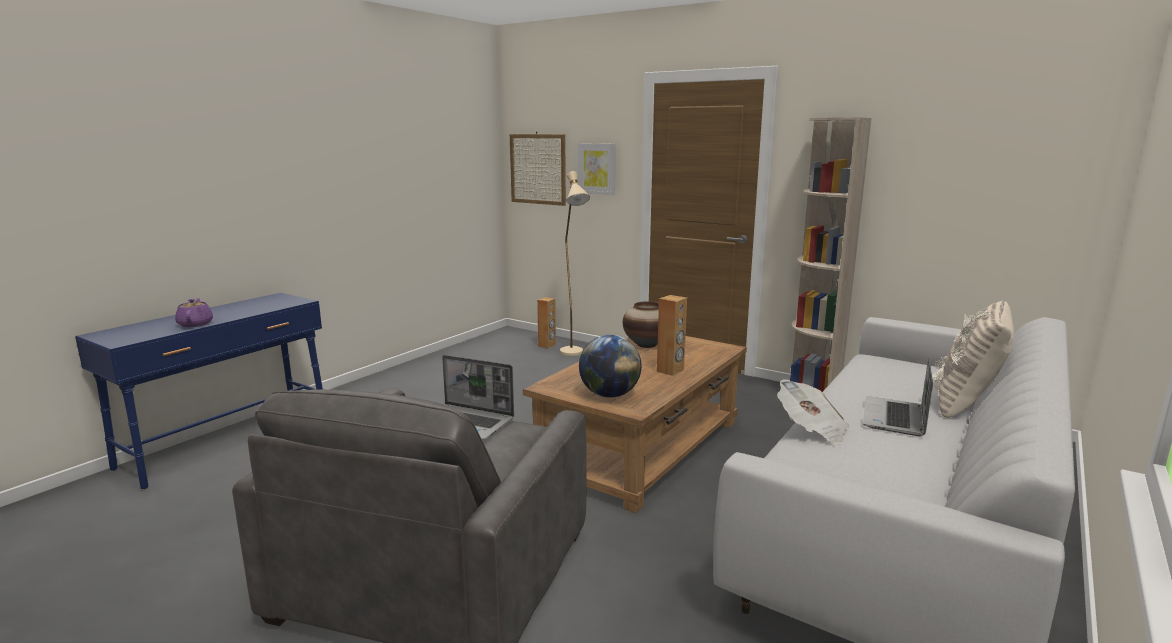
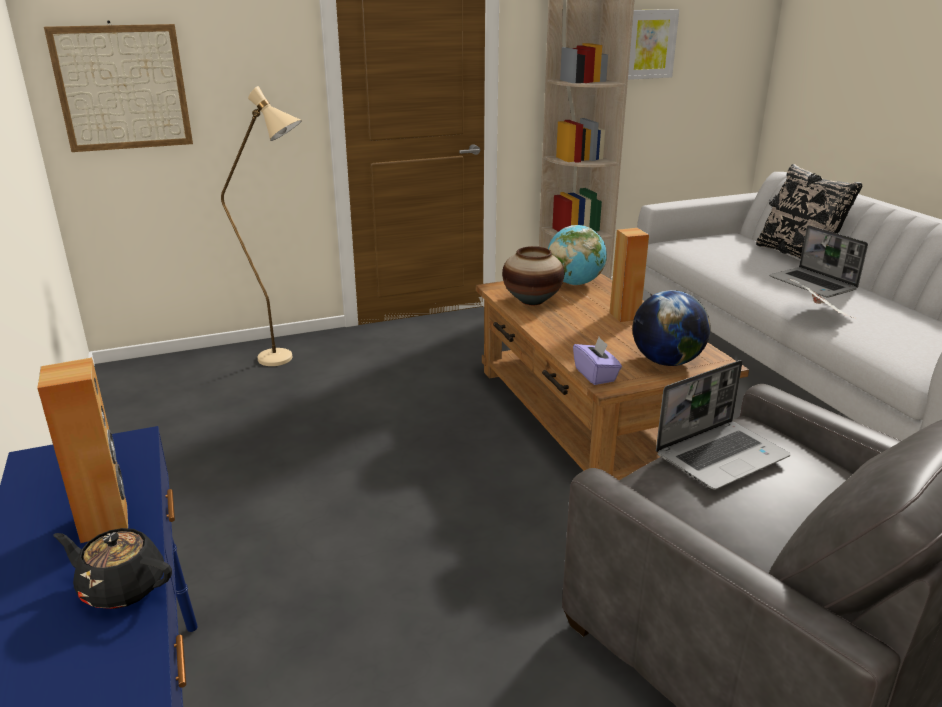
camera: 55 degrees left, 10 degrees up
(195, 324) = (121, 587): purple teapot -> black teapot
(547, 345) = (225, 364): brown speaker -> brown speaker (105, 523)
(555, 381) = (595, 375): none -> purple tissue box
(597, 168) = (246, 77): picture -> picture (649, 44)
(703, 348) = (574, 283): none -> globe
(963, 403) = (796, 256): beige pillow -> black pillow

